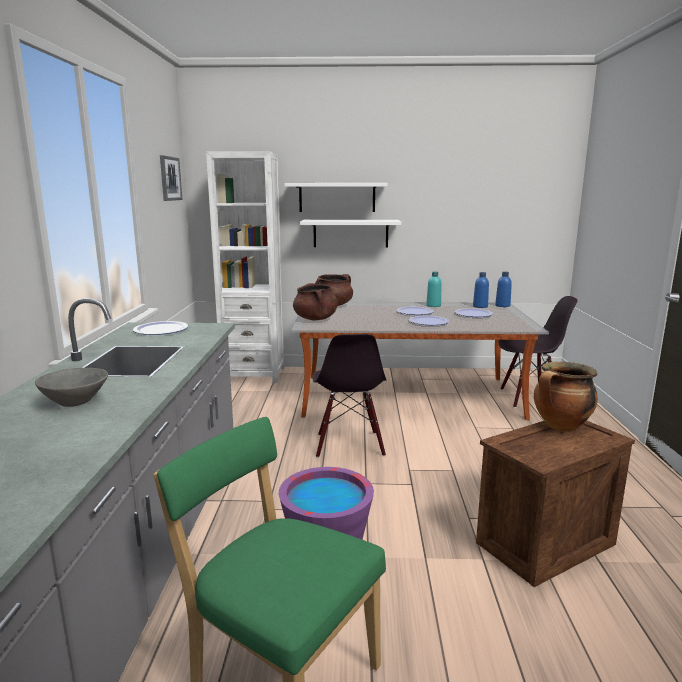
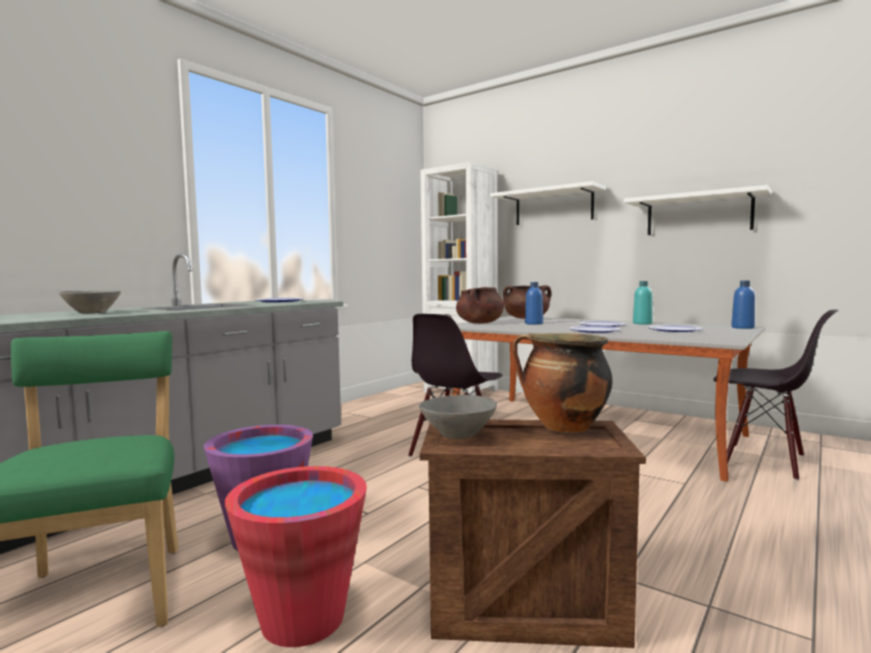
camera: 35 degrees right, 10 degrees down
(170, 178) = (395, 198): picture -> none
(350, 233) = (567, 245): white shelf -> white shelf (698, 214)
(453, 613) = (303, 619): none -> red bucket
(480, 306) = (705, 326): blue bottle -> blue bottle (534, 323)
(526, 450) = (457, 434): none -> grey bowl

